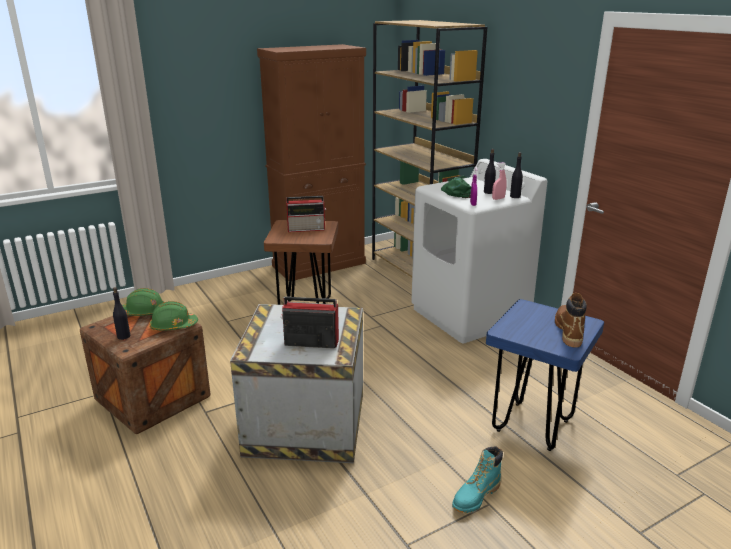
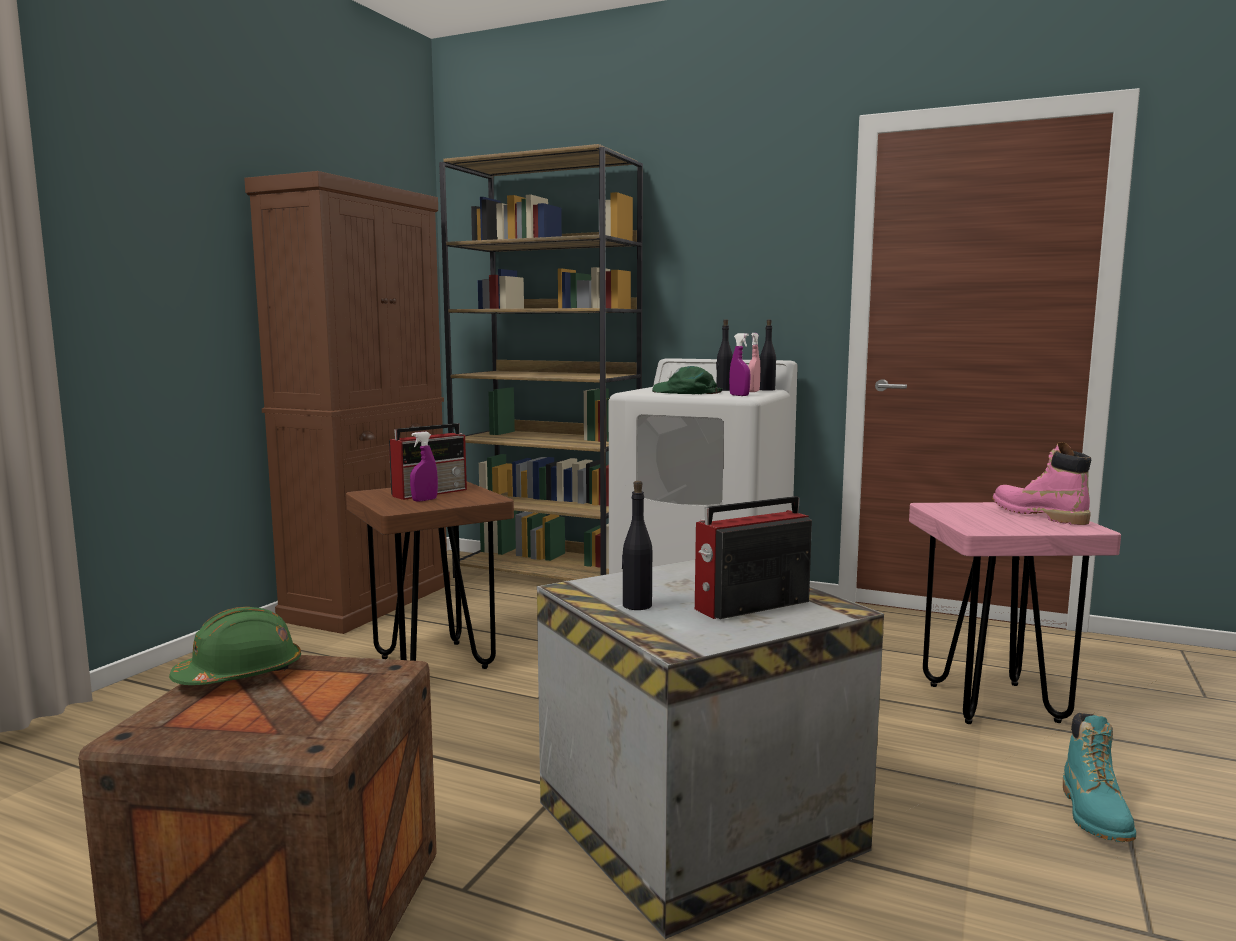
camera: 35 degrees left, 15 degrees down
(123, 336) = (261, 726): black bottle -> black bottle (636, 605)
(173, 326) = (366, 676): green hard hat -> none
(295, 234) = (424, 500): none -> purple spray bottle
(532, 426) = (993, 702): blue stool -> pink stool
(568, 331) = (1038, 515): brown boot -> pink boot

